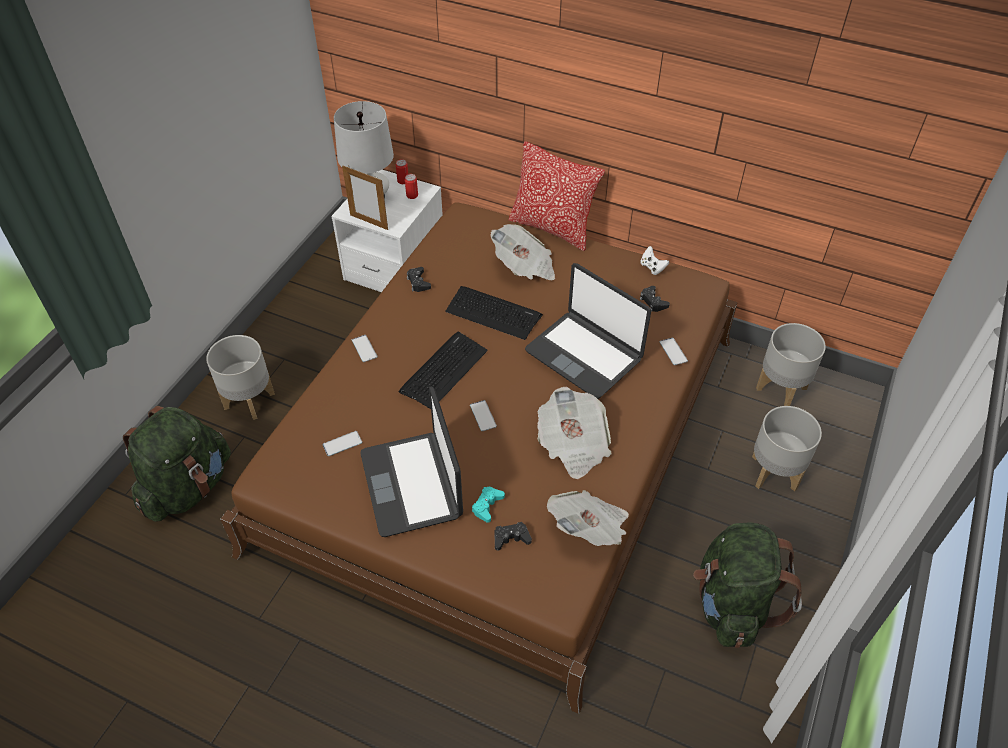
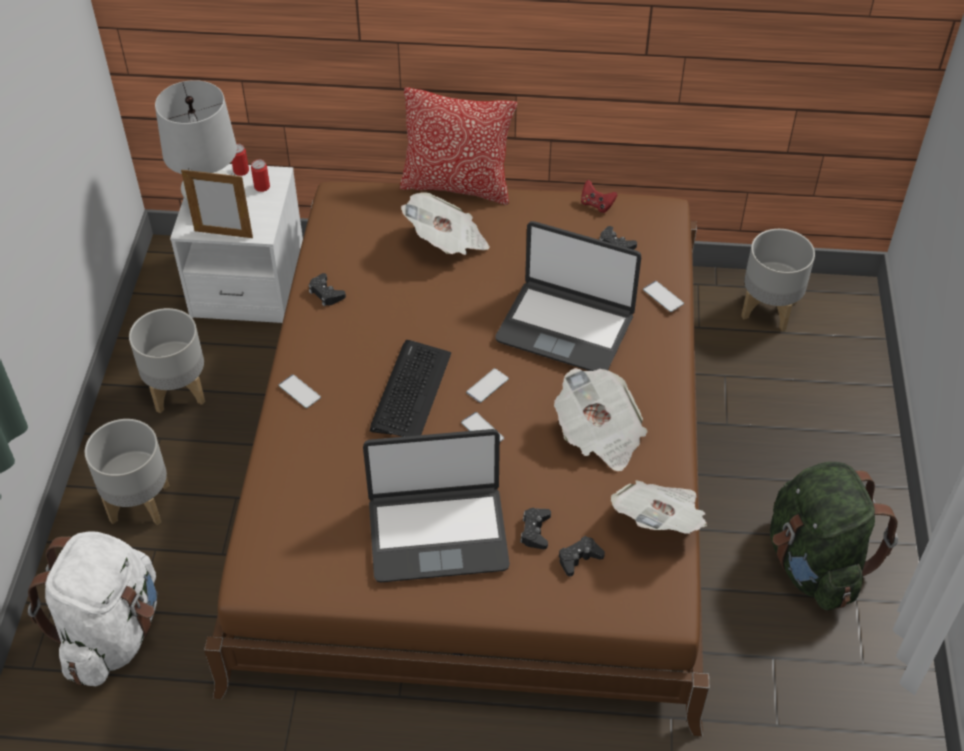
camera: 20 degrees left, 0 degrees up
(188, 487) = (112, 633): green backpack -> white backpack
(342, 444) = (330, 512): phone -> phone (487, 386)
(412, 484) = (437, 533): laptop -> laptop turned 60 degrees counterclockwise
(487, 506) = (535, 531): turquoise game controller -> black game controller
(493, 313) = (436, 307): keyboard -> none
(652, 267) = (596, 205): white game controller -> red game controller
(774, 472) = (799, 406): grey planter -> grey planter (178, 390)

